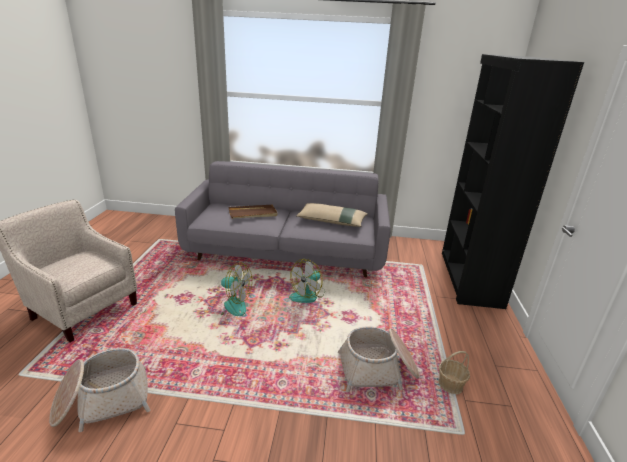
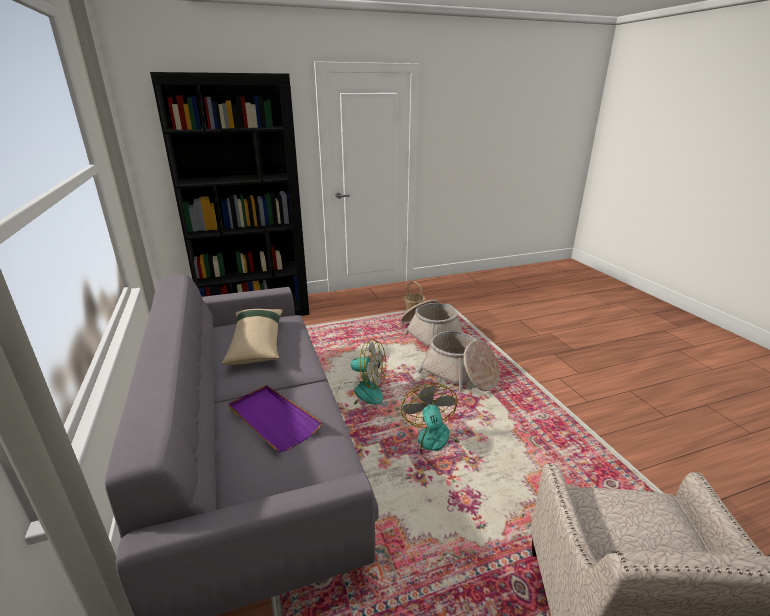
camera: 115 degrees left, 0 degrees up
(103, 401) = (639, 455): basket -> basket (460, 374)
(253, 213) = (273, 419): brown tray -> purple tray

